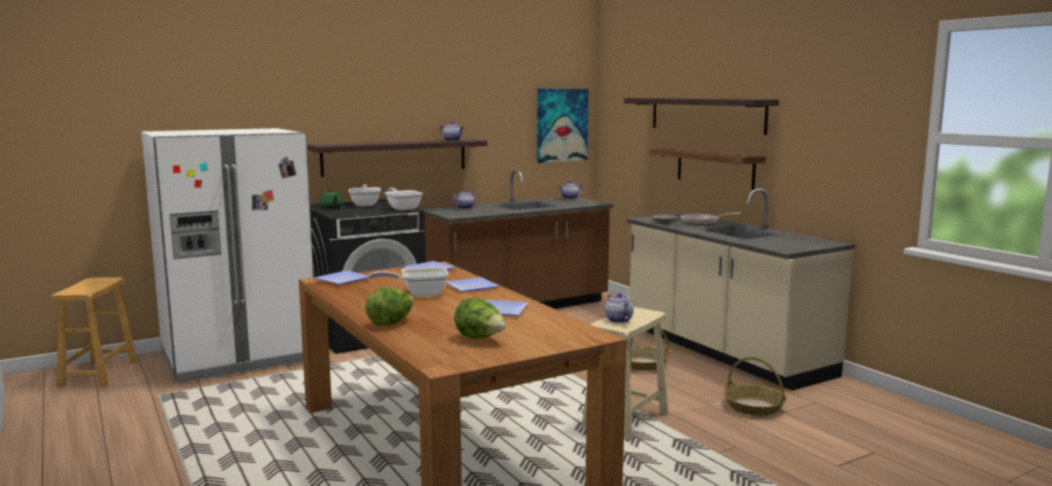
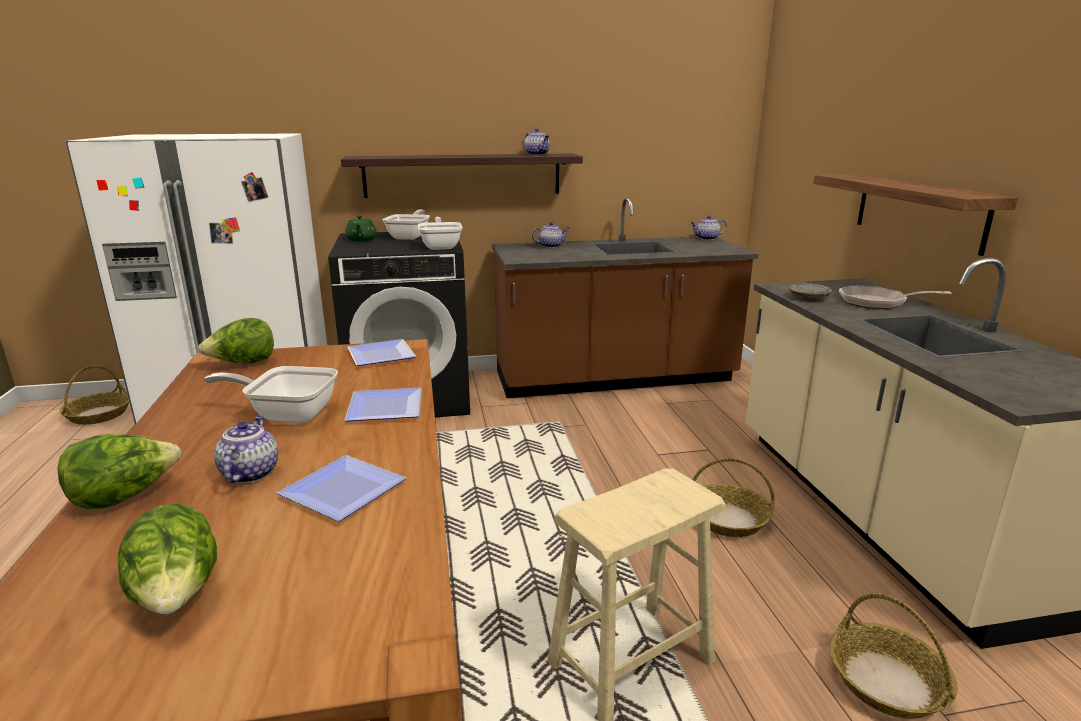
camera: 20 degrees right, 10 degrees up
(99, 374) = (98, 415): brown stool -> basket
(345, 280) = (243, 364): plate -> lettuce
(561, 125) = (706, 136): picture -> none
(618, 320) = (618, 507): teapot -> teapot (250, 473)
(706, 114) = (918, 119): shelf -> none

